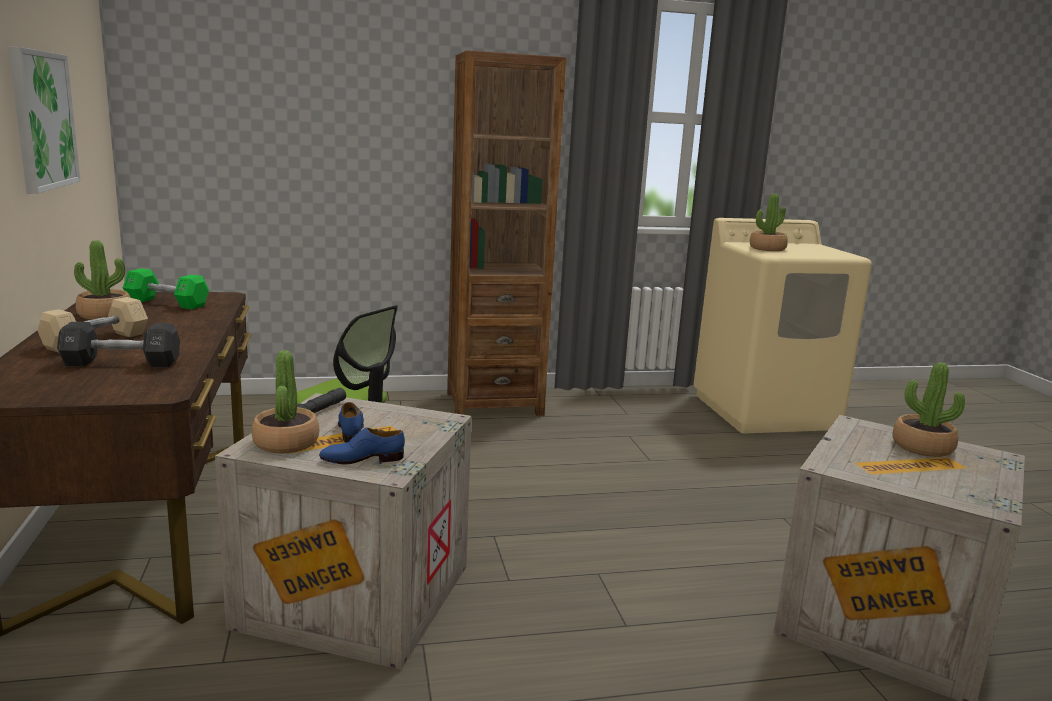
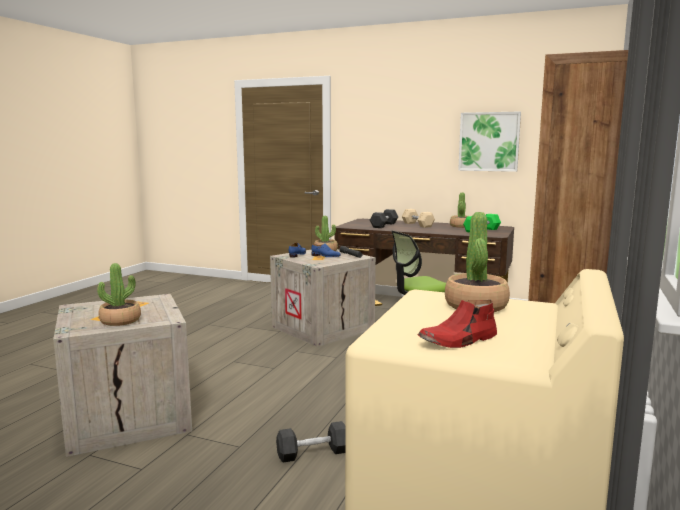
camera: 125 degrees right, 5 degrees down
(727, 481) = (313, 453): none -> black dumbbell
(822, 249) = (459, 340): none -> red shoe

